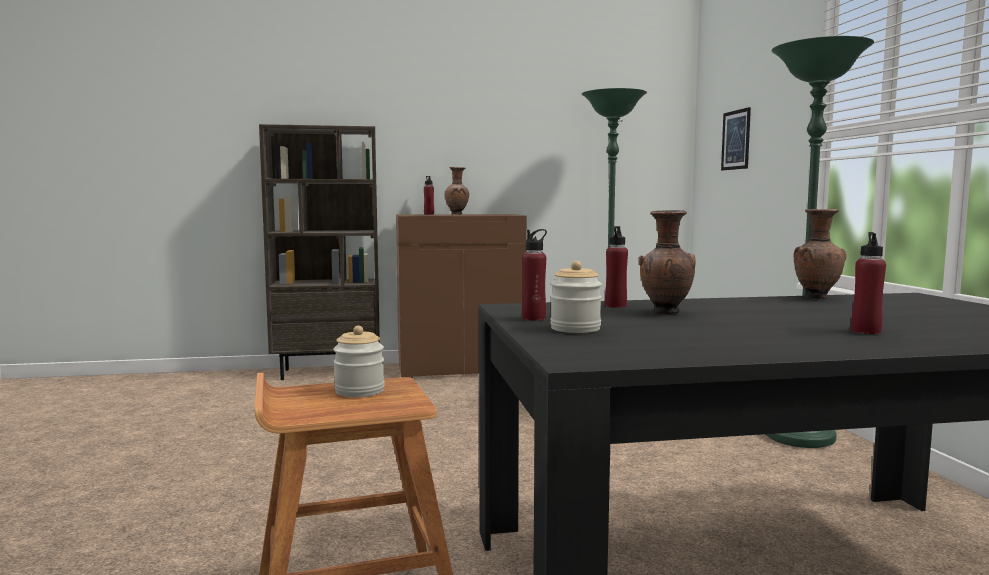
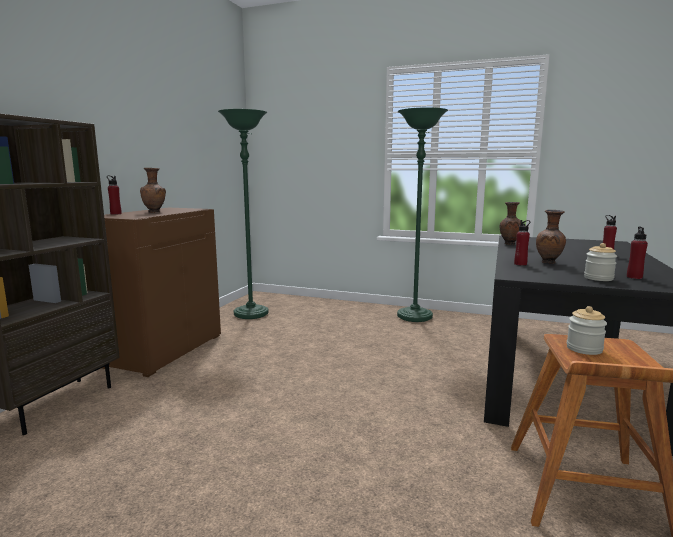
camera: 60 degrees left, 5 degrees up
(534, 318) = (561, 278): red bottle -> red bottle (634, 277)
(736, 140) = (301, 151): picture -> none

